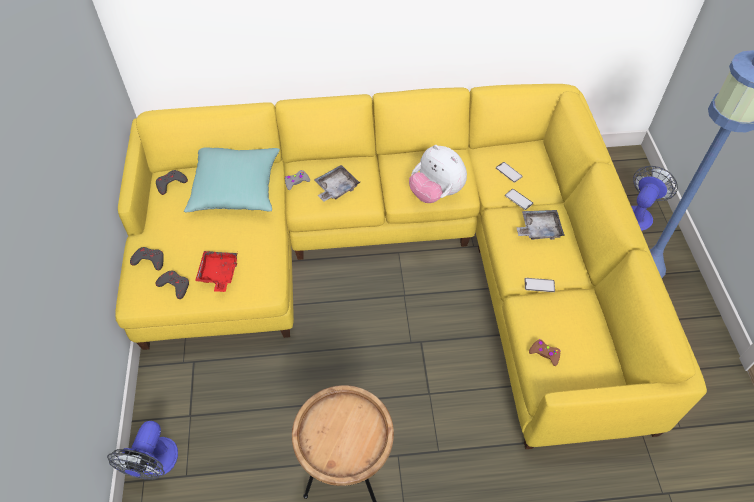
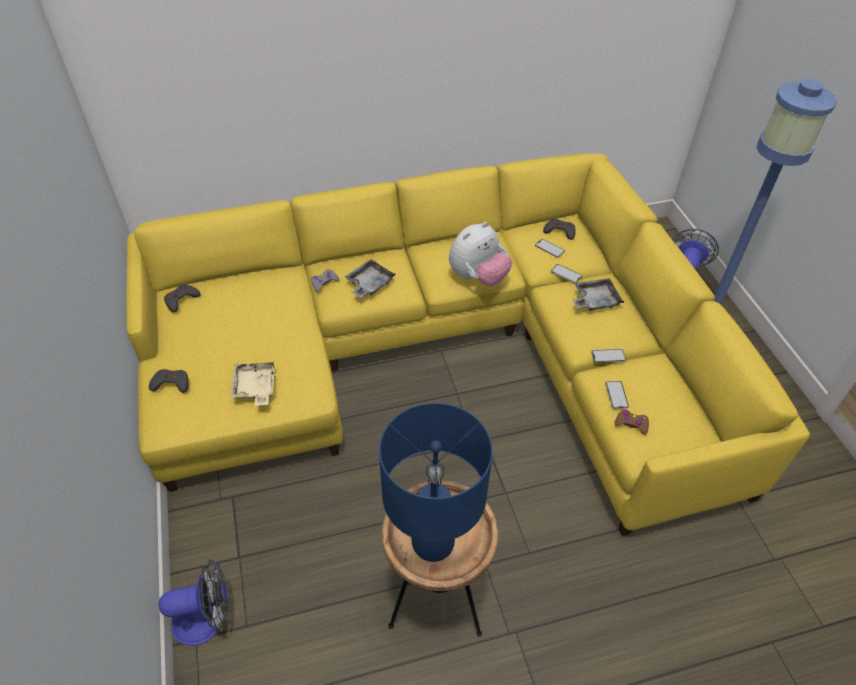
camera: 10 degrees left, 5 degrees down
(155, 465) = (207, 619): fan -> fan turned 105 degrees counterclockwise
(174, 285) = (206, 407): grey game controller -> grey game controller (559, 231)
(218, 274) = (255, 388): red tray -> beige tray
(236, 188) = (257, 297): turquoise pillow -> none
(334, 442) = (432, 543): none -> blue table lamp
(436, 193) = (478, 277): plush toy -> plush toy turned 75 degrees counterclockwise
(537, 324) = (616, 395): none -> phone

